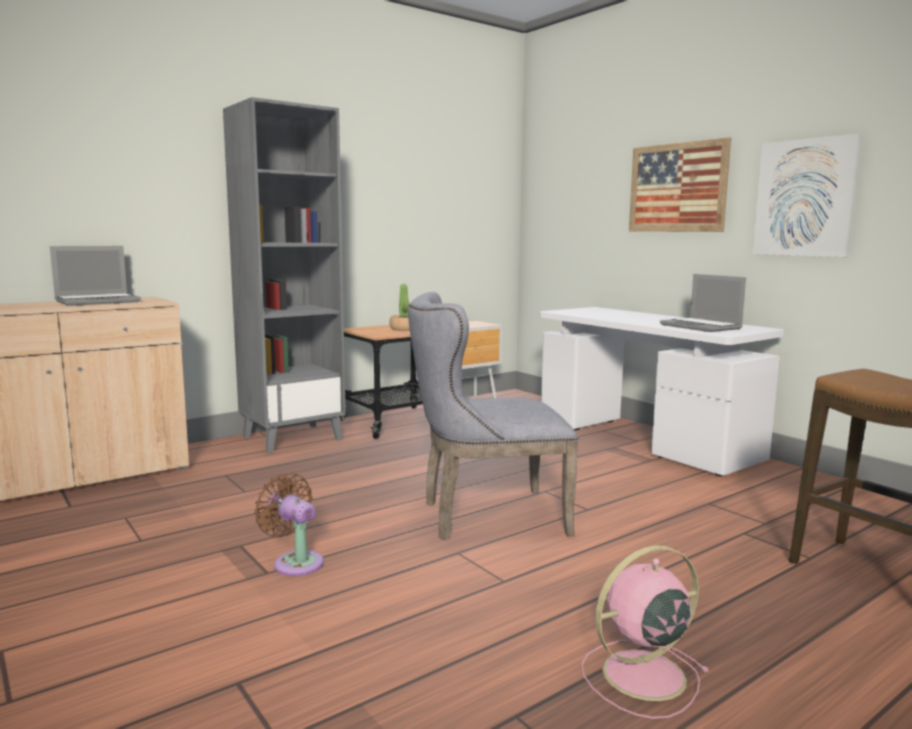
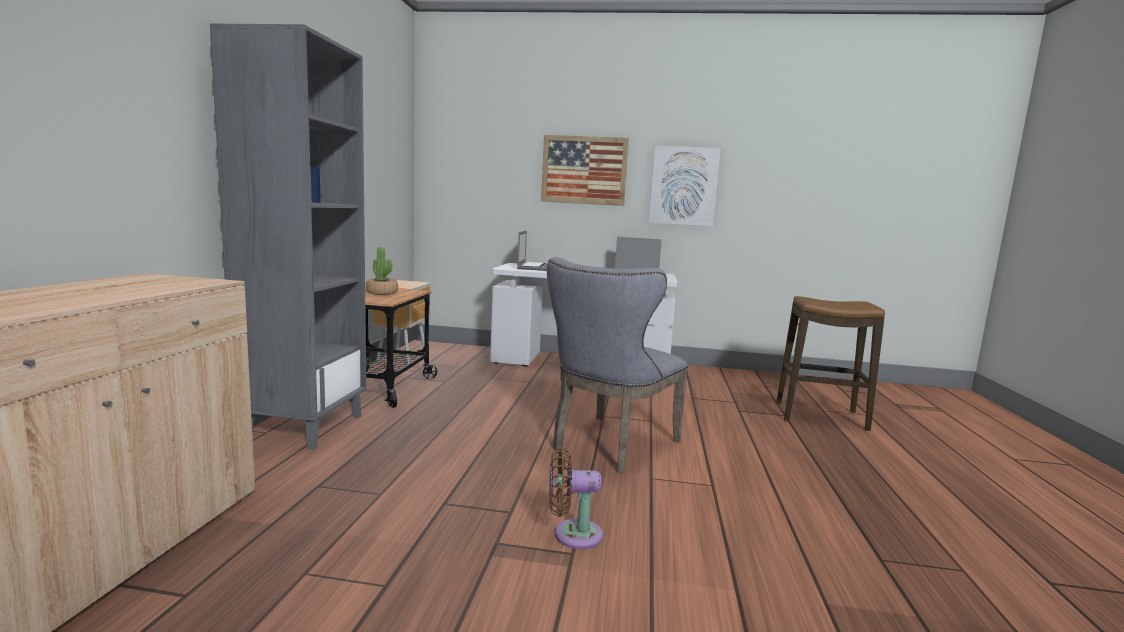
camera: 45 degrees left, 0 degrees up
(99, 301) = (106, 286): laptop -> laptop (535, 267)
(640, 676) = (865, 508): pink fan -> none

